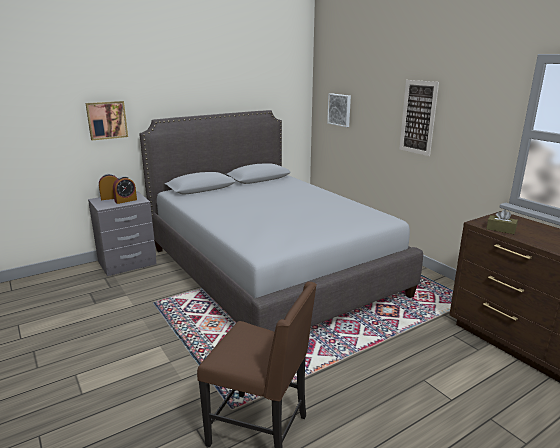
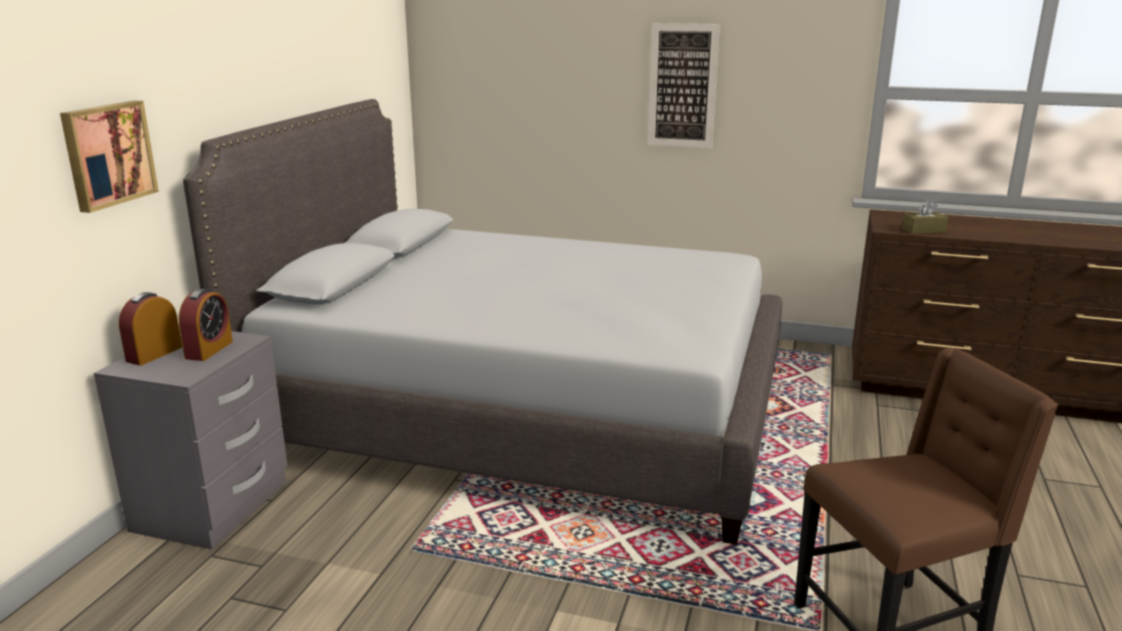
camera: 40 degrees left, 0 degrees up
(340, 109) = (492, 87): picture -> none

